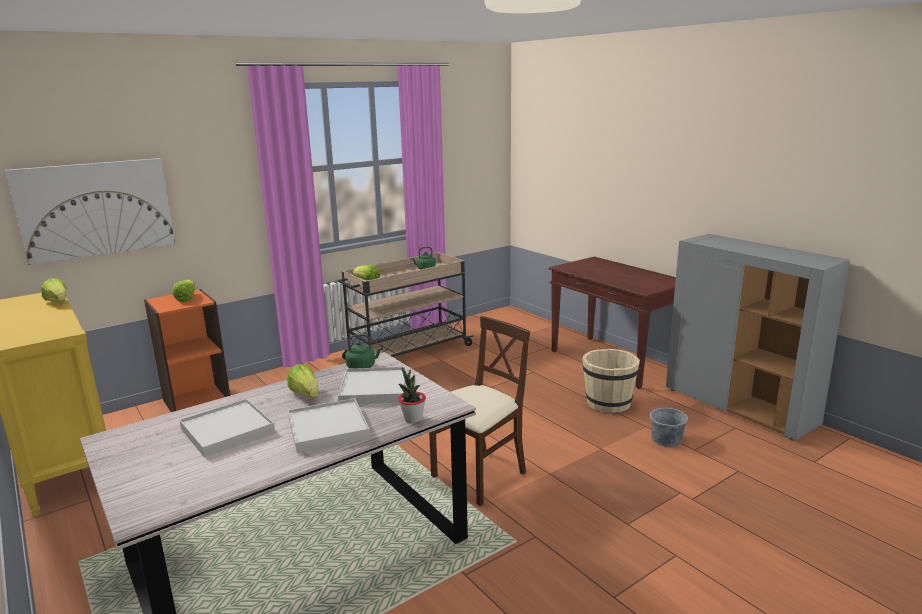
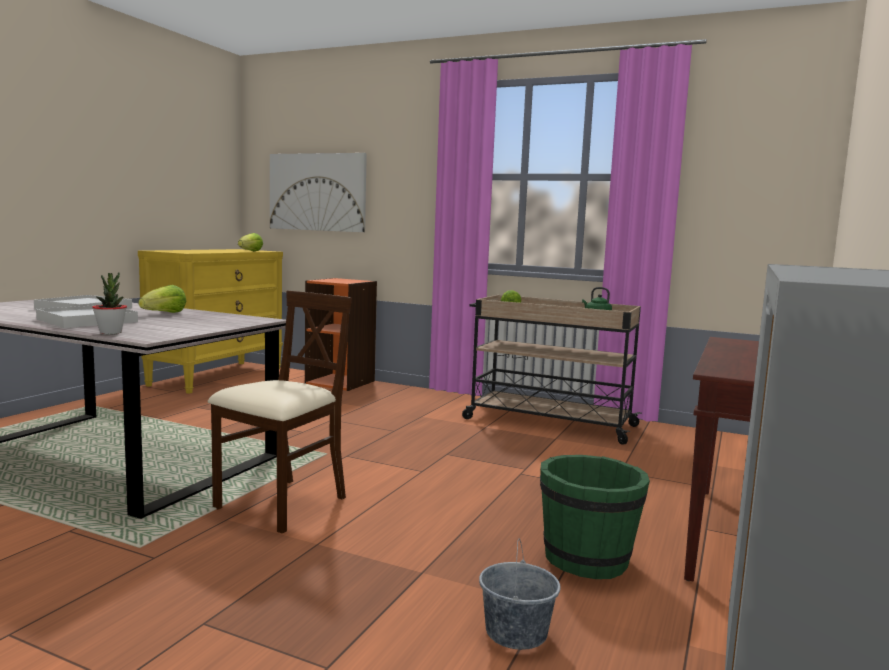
camera: 60 degrees right, 10 degrees down
(186, 299) = (347, 281): lettuce -> none
(362, 367) = (241, 318): green kettle -> none
(373, 389) = (184, 322): white tray -> none
(479, 476) = (282, 504): beige chair -> beige chair turned 75 degrees counterclockwise
(608, 403) = (587, 559): beige bucket -> green bucket

